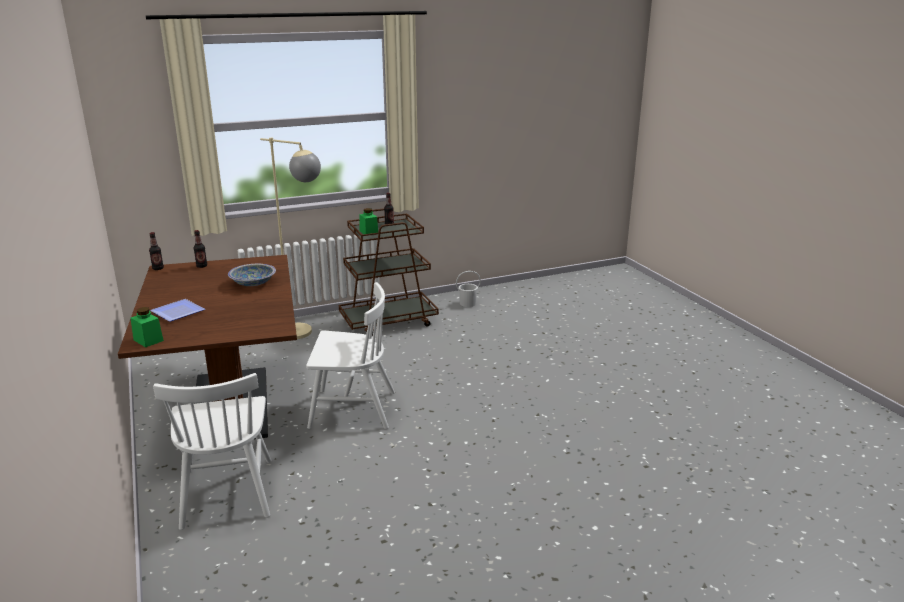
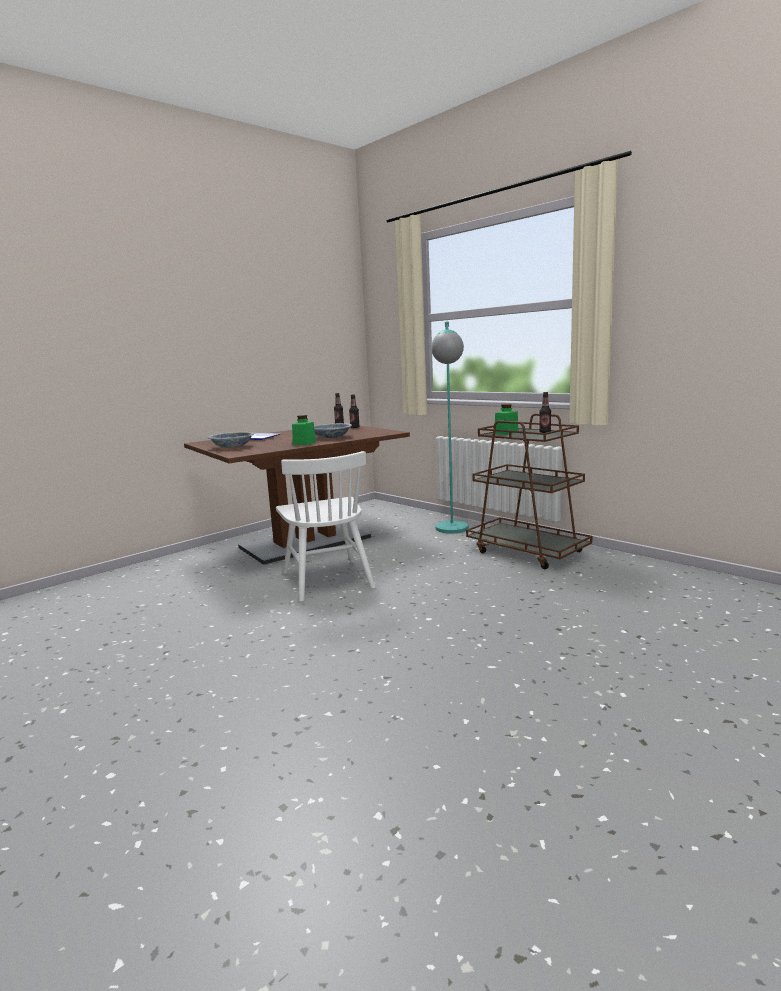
camera: 70 degrees right, 10 degrees down
(148, 340) = (206, 442): green jar -> green jar (304, 443)
(220, 329) = (232, 447): none -> bowl
(227, 492) = (180, 573): white chair -> none
(305, 334) = (452, 532): beige floor lamp -> turquoise floor lamp
(467, 303) = (643, 574): white bucket -> none

